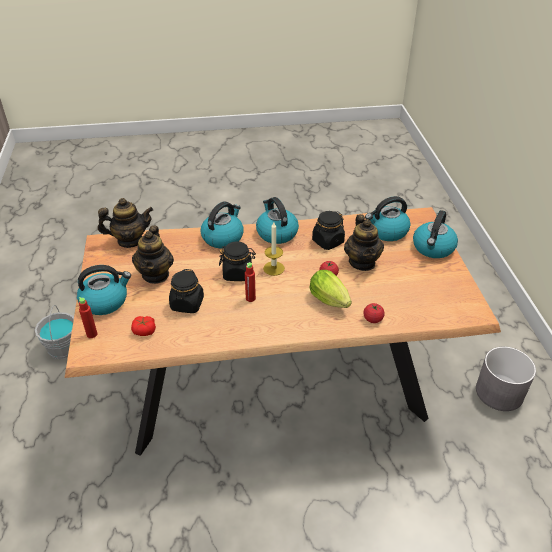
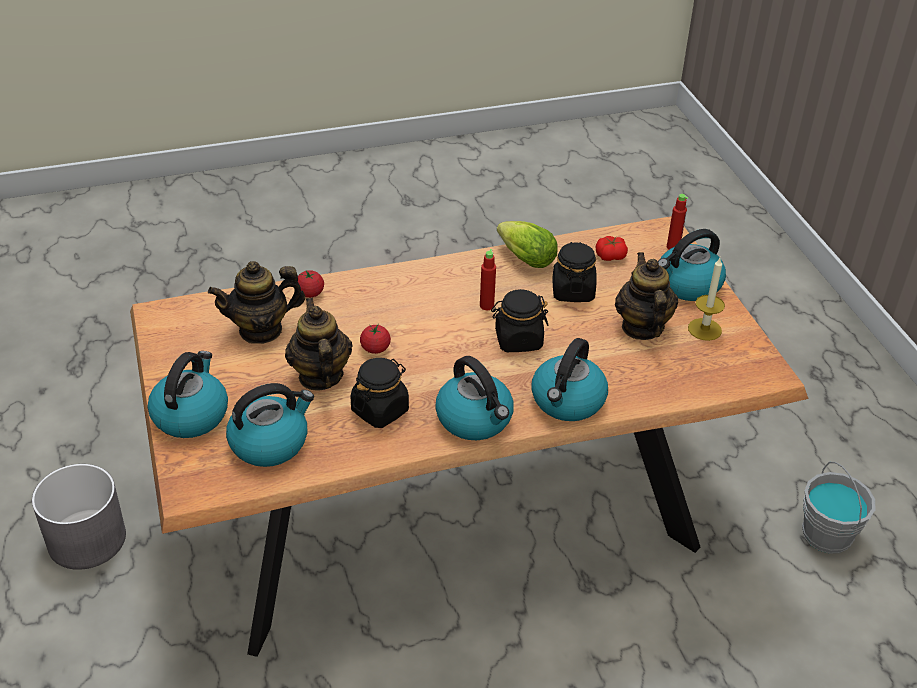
camera: 170 degrees right, 0 degrees up
(130, 240) = (722, 380): teapot -> teapot (261, 330)
(273, 268) = (464, 353): candle -> candle (704, 329)
(331, 302) = (369, 311): lettuce -> lettuce (523, 258)

